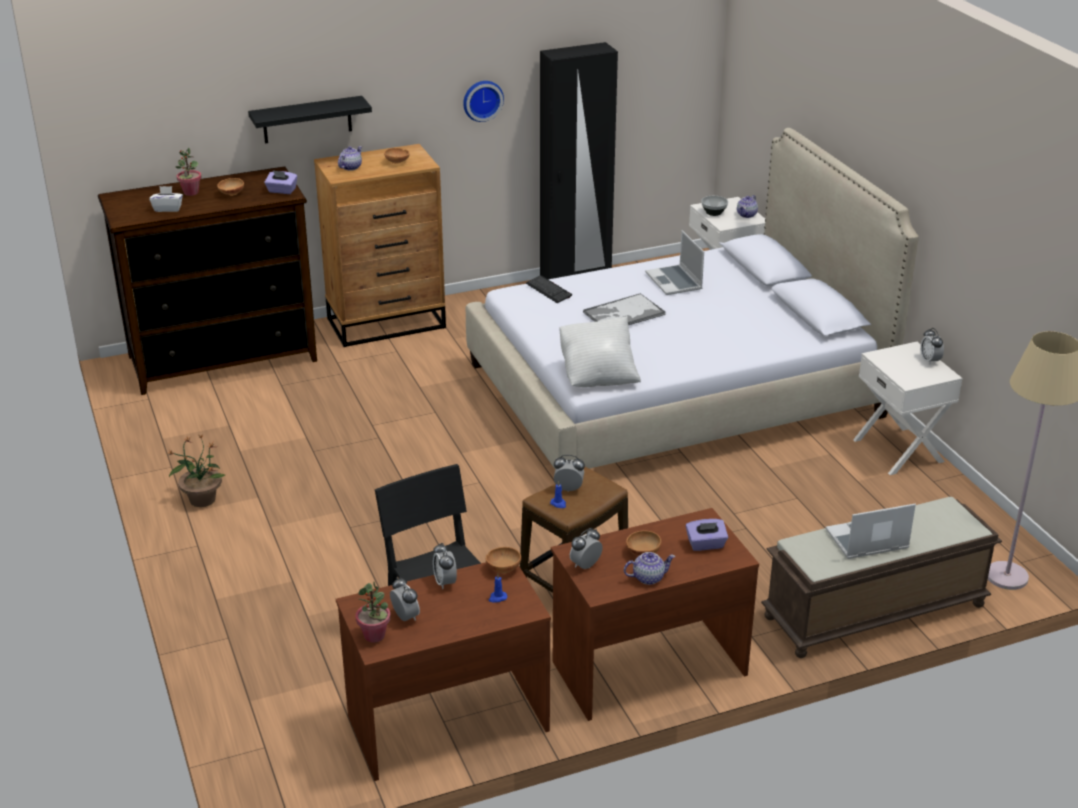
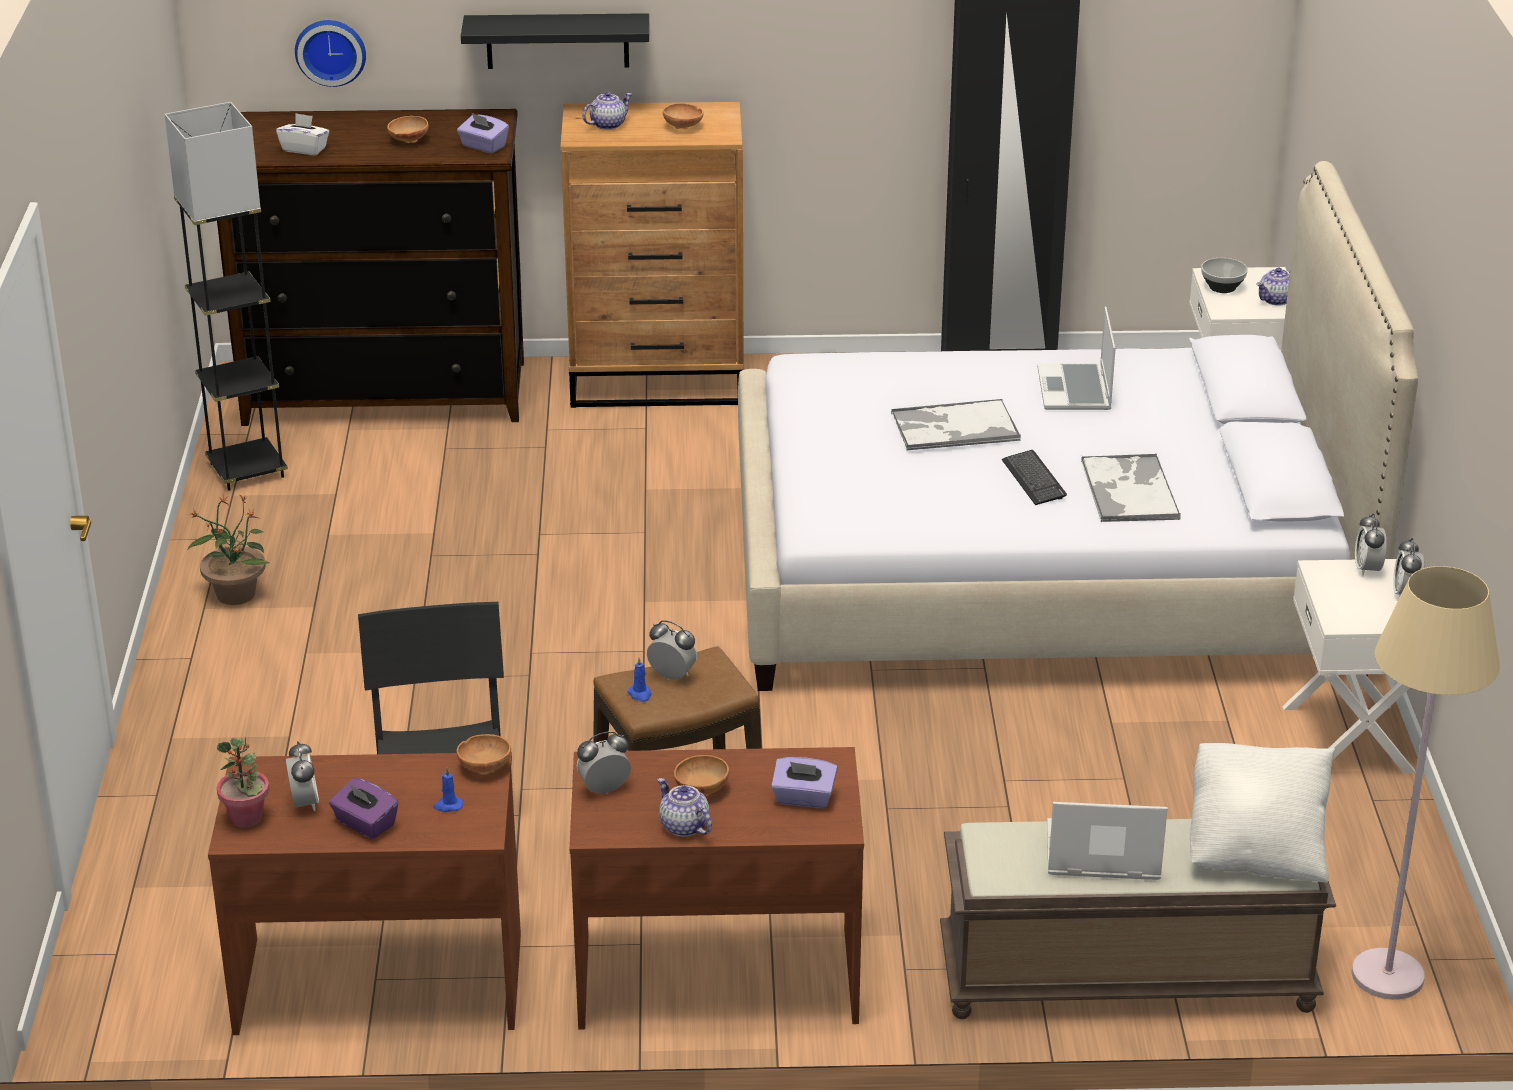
camera: 20 degrees right, 0 degrees up
(162, 421) = (247, 470): none -> grey floor lamp
(191, 192) = (353, 129): potted plant -> none
(445, 582) = (391, 768): alarm clock -> alarm clock (1367, 569)
(453, 621) = (365, 824): none -> purple tissue box
(482, 100) = (852, 44): wall clock -> wall clock (331, 51)
(549, 290) = (862, 370): keyboard -> keyboard (1033, 479)
(598, 375) = (847, 516): white pillow -> white pillow (1256, 849)
(648, 577) = (683, 826): teapot -> teapot turned 135 degrees counterclockwise
(742, 331) = (1129, 489): none -> tray

